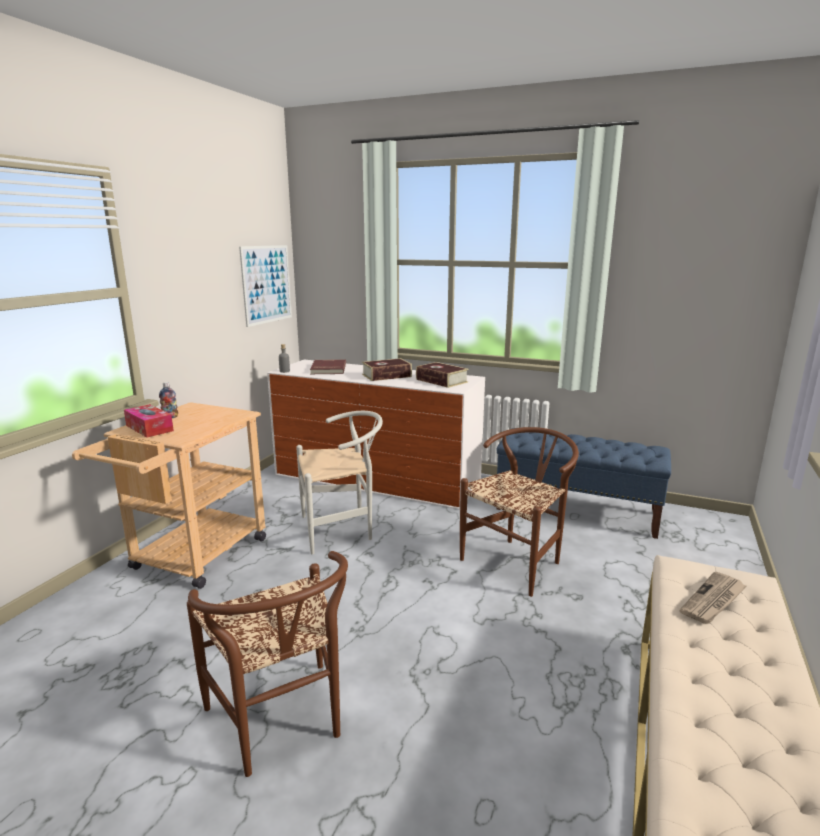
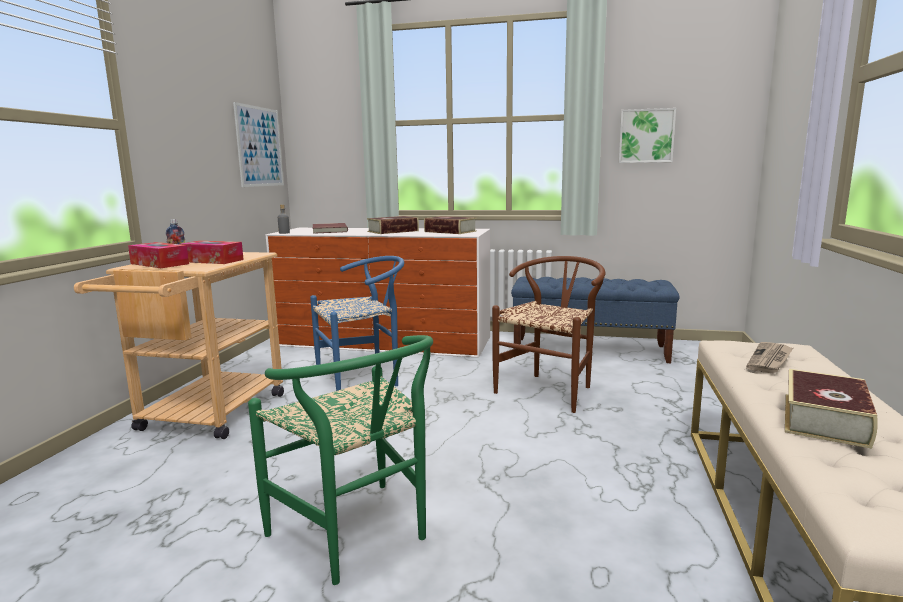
camera: 10 degrees left, 5 degrees down
(196, 424) = (212, 261): none -> tissue box
(281, 725) = (358, 537): brown chair -> green chair
(342, 529) = (364, 381): white chair -> blue chair
(658, 290) = (646, 136): none -> picture
(724, 708) = (825, 419): none -> book

